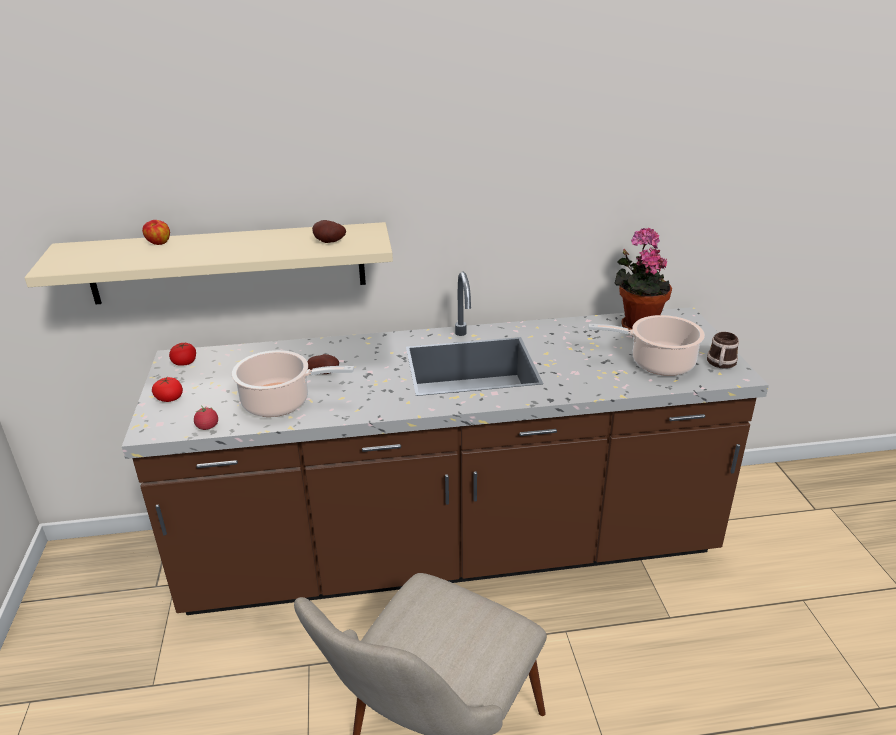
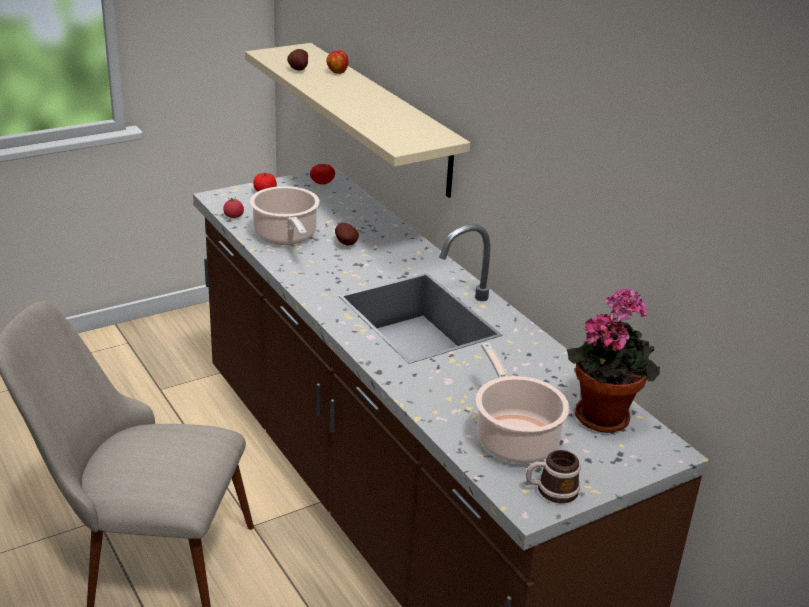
camera: 65 degrees right, 0 degrees up
(328, 242) = (392, 128): potato -> potato (297, 69)

